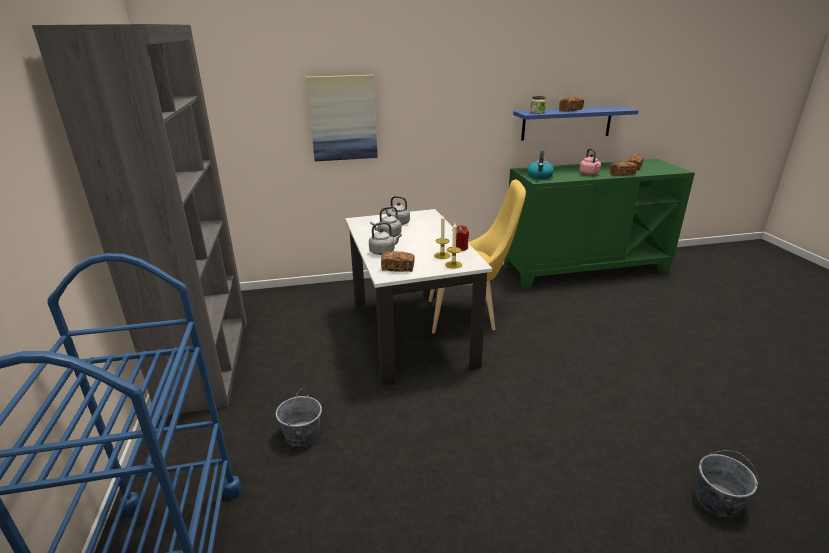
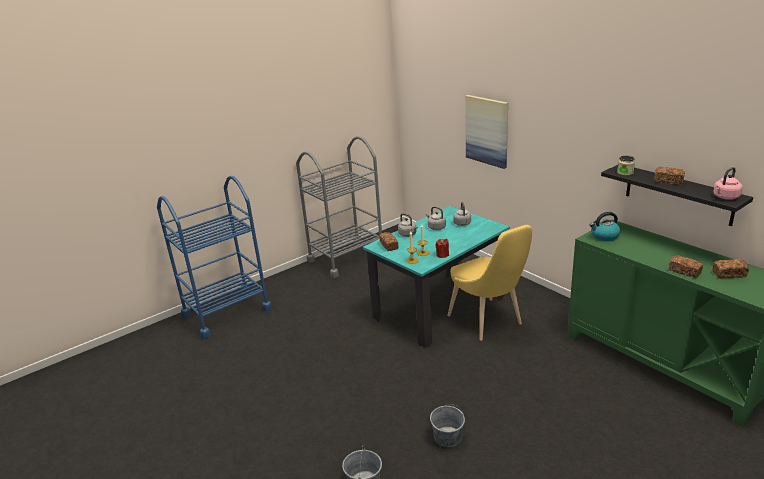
camera: 65 degrees right, 0 degrees up
(207, 362) = (346, 258): grey bookcase -> grey cart
(302, 434) = (314, 310): grey bucket -> grey bucket (448, 437)
(411, 333) = (439, 307): white dining table -> turquoise dining table
(566, 123) = (678, 194): blue shelf -> black shelf
(589, 174) = (655, 256): pink kettle -> pink kettle (725, 197)

